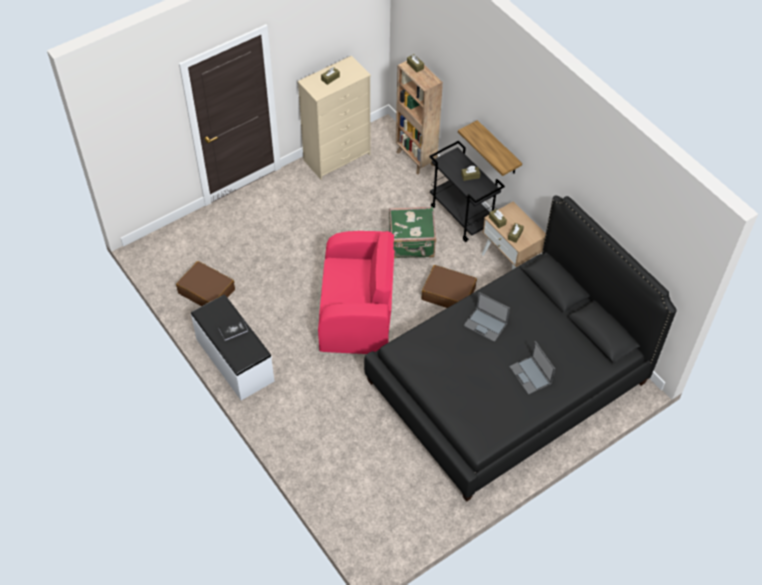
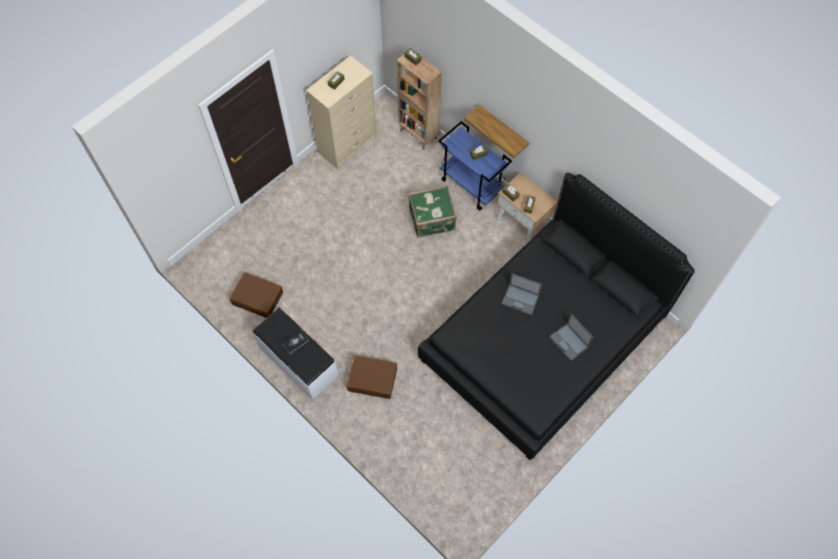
camera: 10 degrees left, 10 degrees up
(358, 313) = (398, 296): pink armchair -> none
(448, 293) = (474, 263): brown suitcase -> brown suitcase (372, 379)
(462, 216) = (472, 185): black cart -> blue cart

